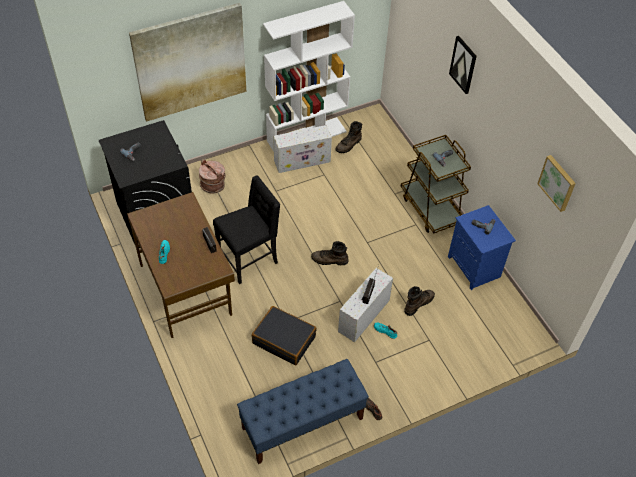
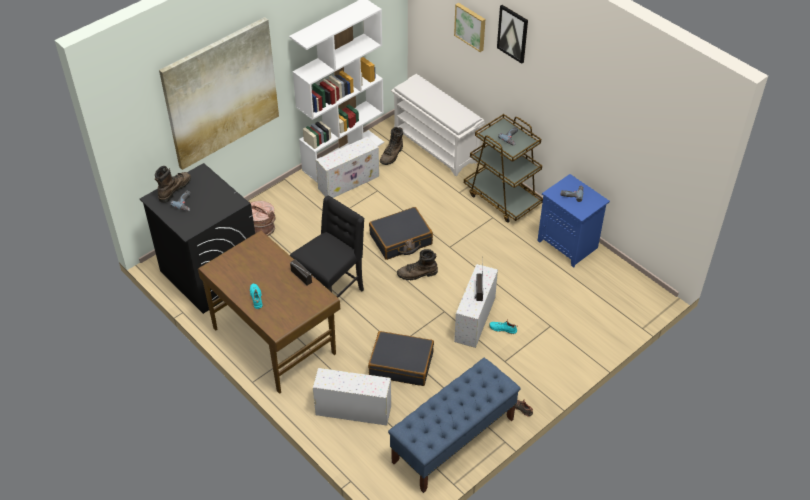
camera: 15 degrees left, 5 degrees down
(226, 370) = (352, 410): none -> white storage box
(327, 225) = (400, 240): none -> black suitcase
(391, 146) = (436, 146): none -> white shoe rack
(418, 303) = (525, 293): brown boot -> brown boot (174, 189)
(558, 182) = (648, 123): picture -> picture (471, 26)

